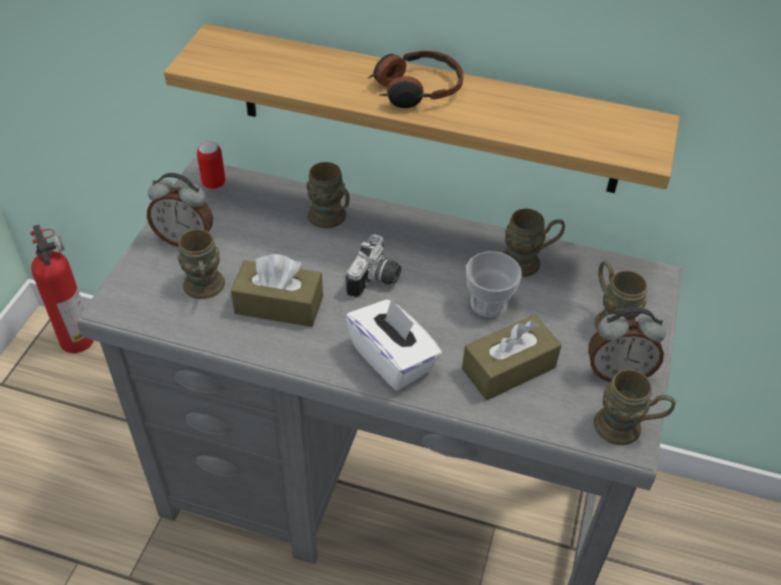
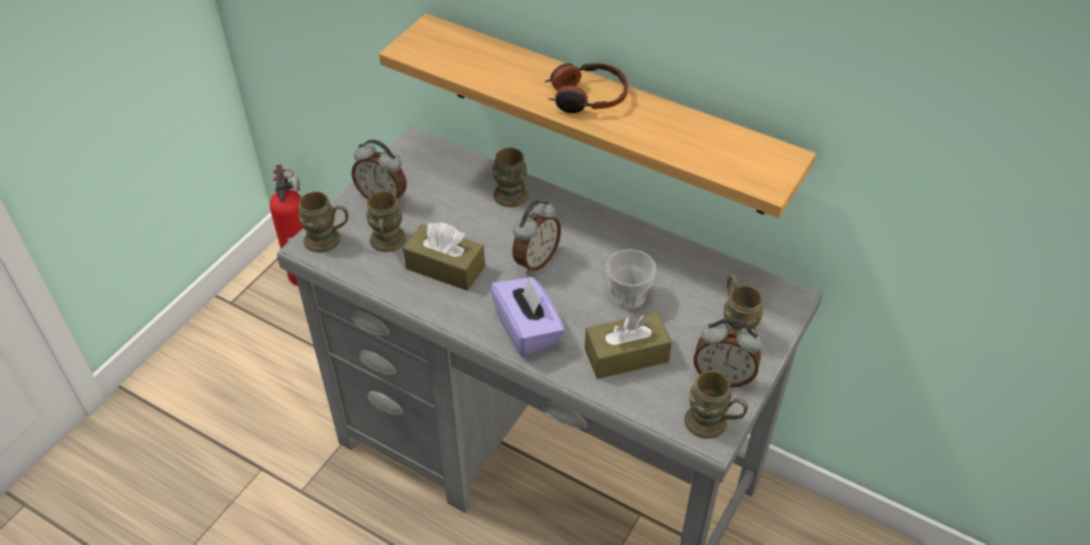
camera: 15 degrees right, 0 degrees up
(214, 183) = (421, 152): can -> none
(376, 281) = (535, 260): camera -> alarm clock
(393, 359) = (527, 330): white tissue box -> purple tissue box
(528, 262) = (677, 265): brown mug -> brown mug (329, 240)

